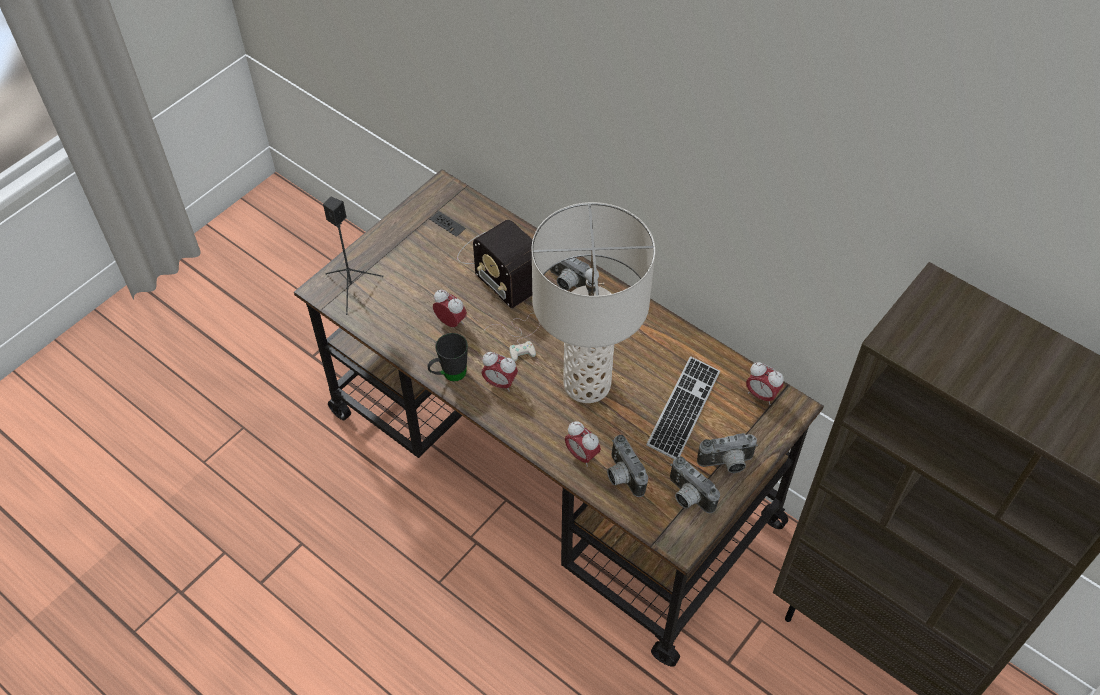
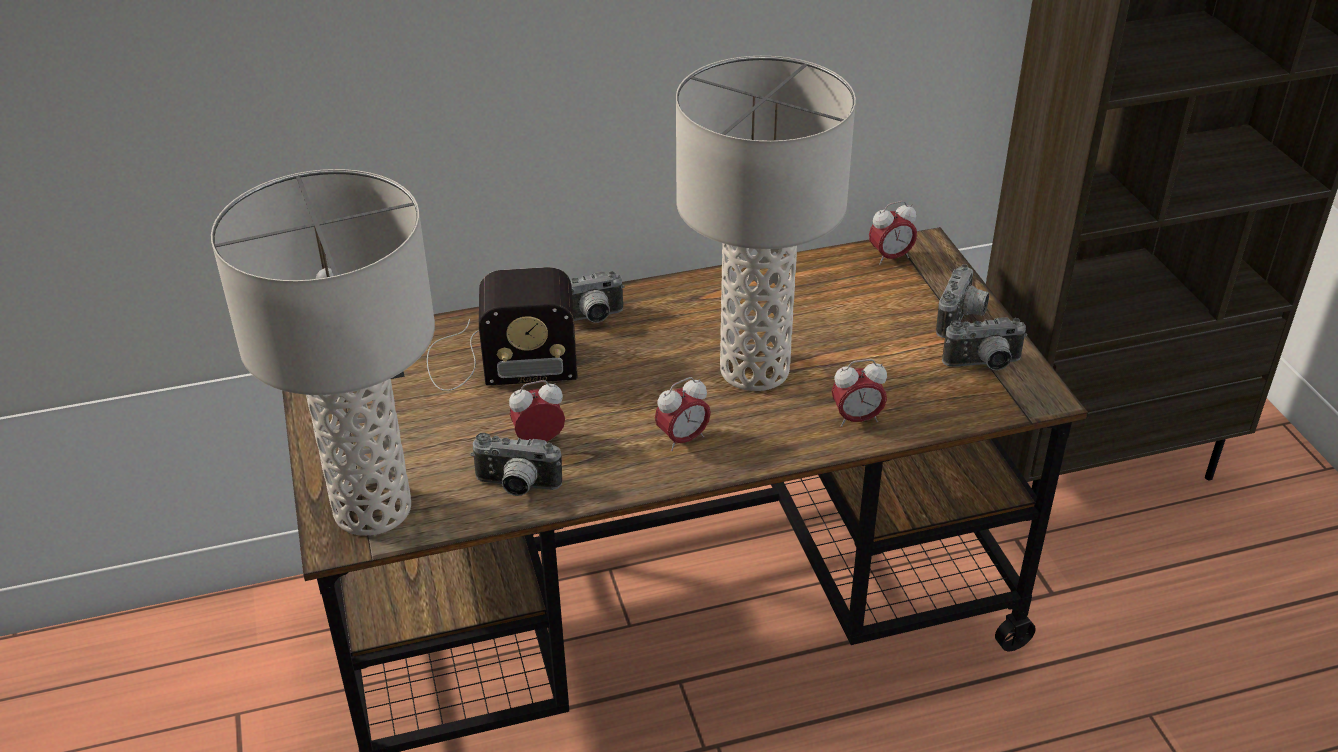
camera: 55 degrees left, 15 degrees down
(352, 287) = (371, 508): black speaker -> white table lamp
(449, 375) = (623, 478): black mug -> none
(520, 336) = (627, 390): white game controller -> none
(621, 476) = (914, 401): camera -> camera (516, 487)
(683, 409) = (860, 316): keyboard -> none

